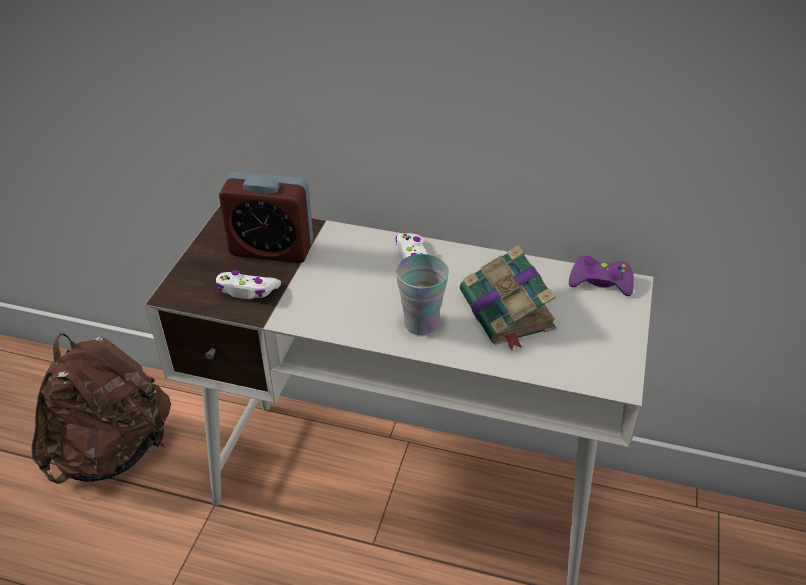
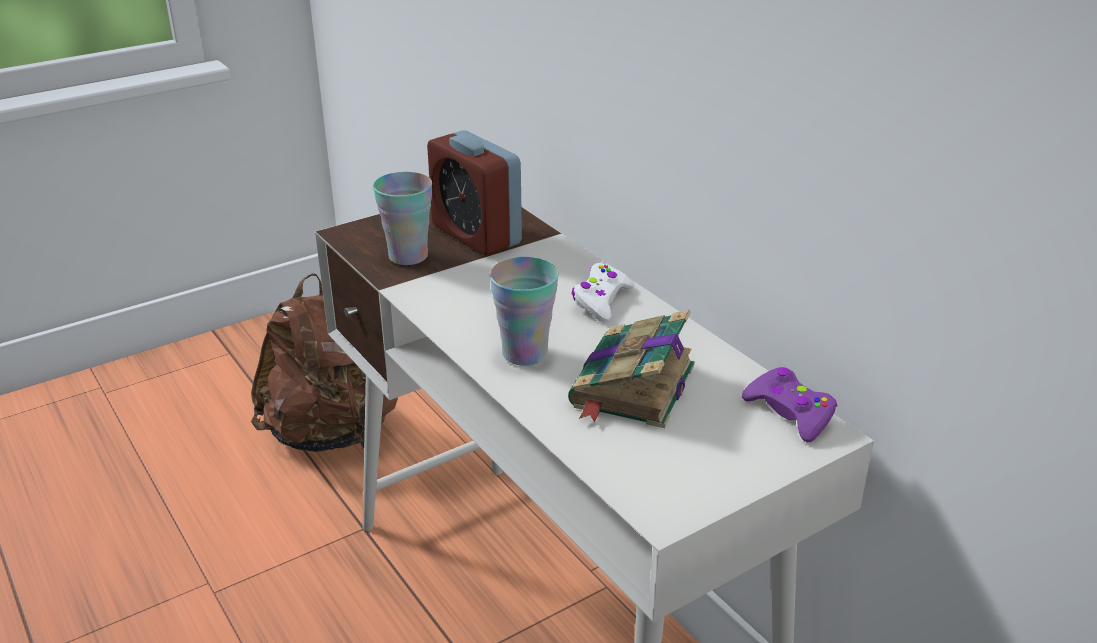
camera: 40 degrees right, 10 degrees down
(247, 290) = (408, 256): white game controller -> cup

